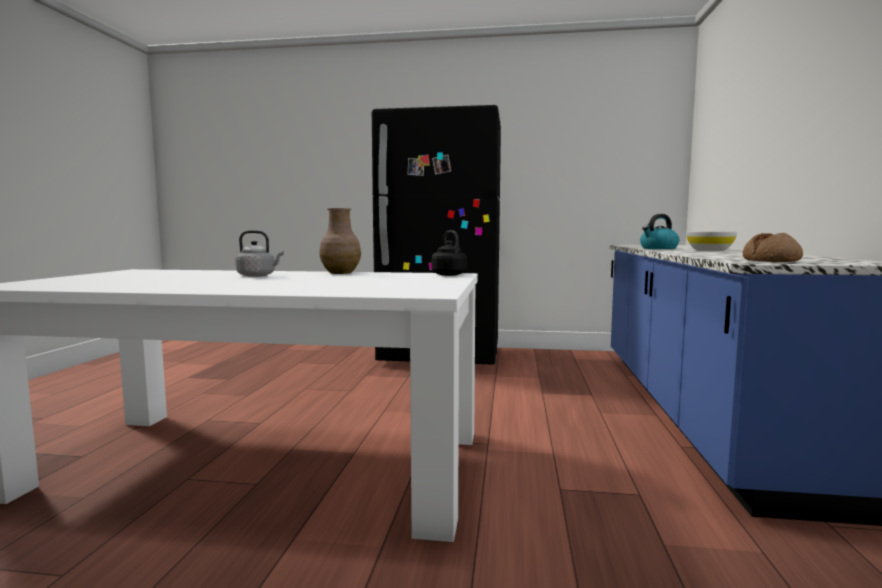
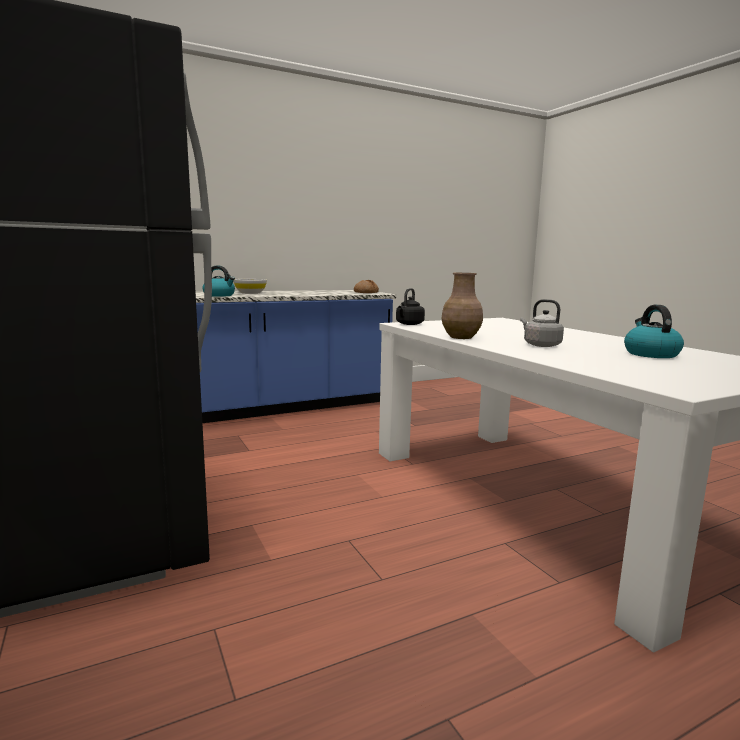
camera: 125 degrees left, 5 degrees up
(147, 280) = (650, 354): none -> kettle

